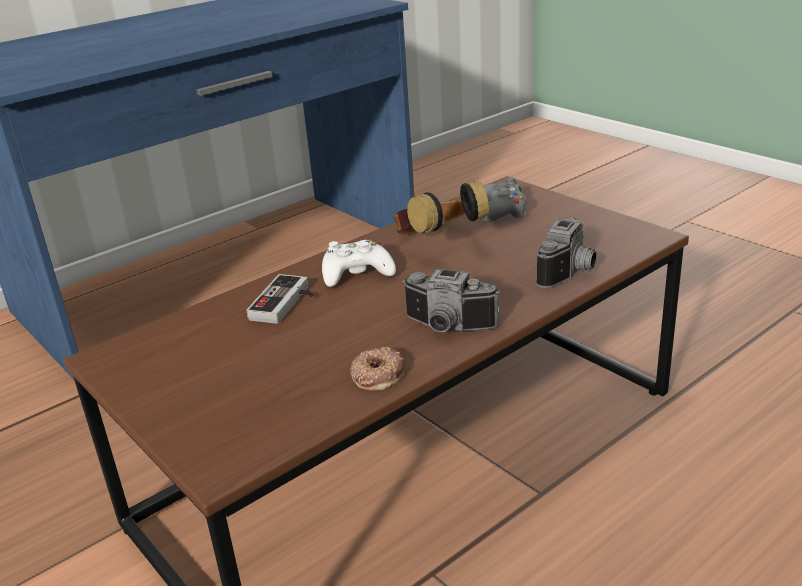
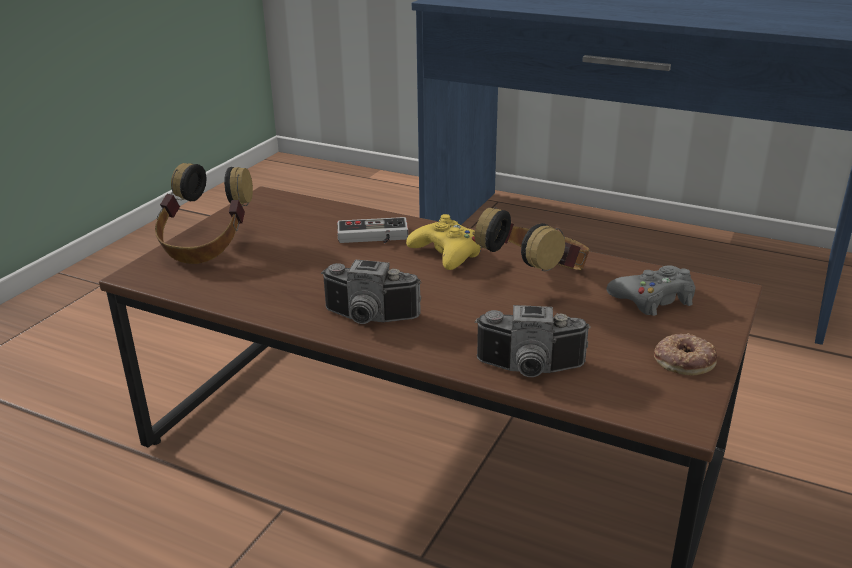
camera: 65 degrees right, 0 degrees up
(196, 410) = (206, 246): none -> headphones
(357, 273) = (446, 254): white game controller -> yellow game controller
(377, 374) = (276, 303): donut -> donut (684, 359)
(447, 328) = (368, 319): camera -> camera turned 75 degrees counterclockwise

